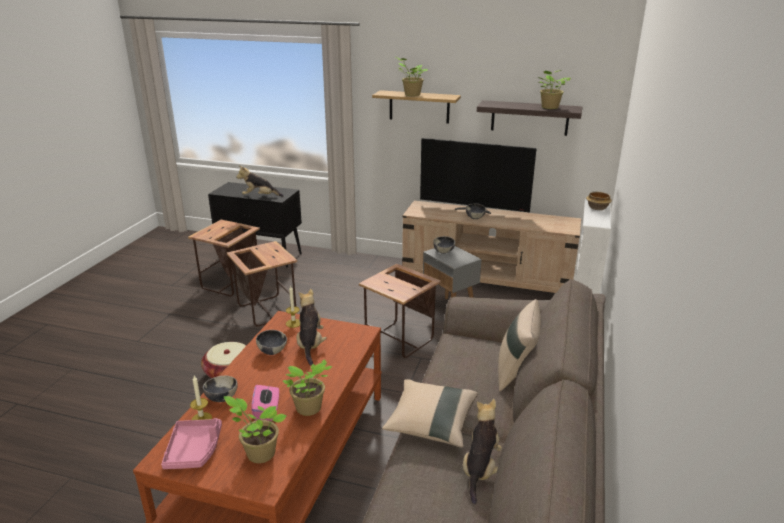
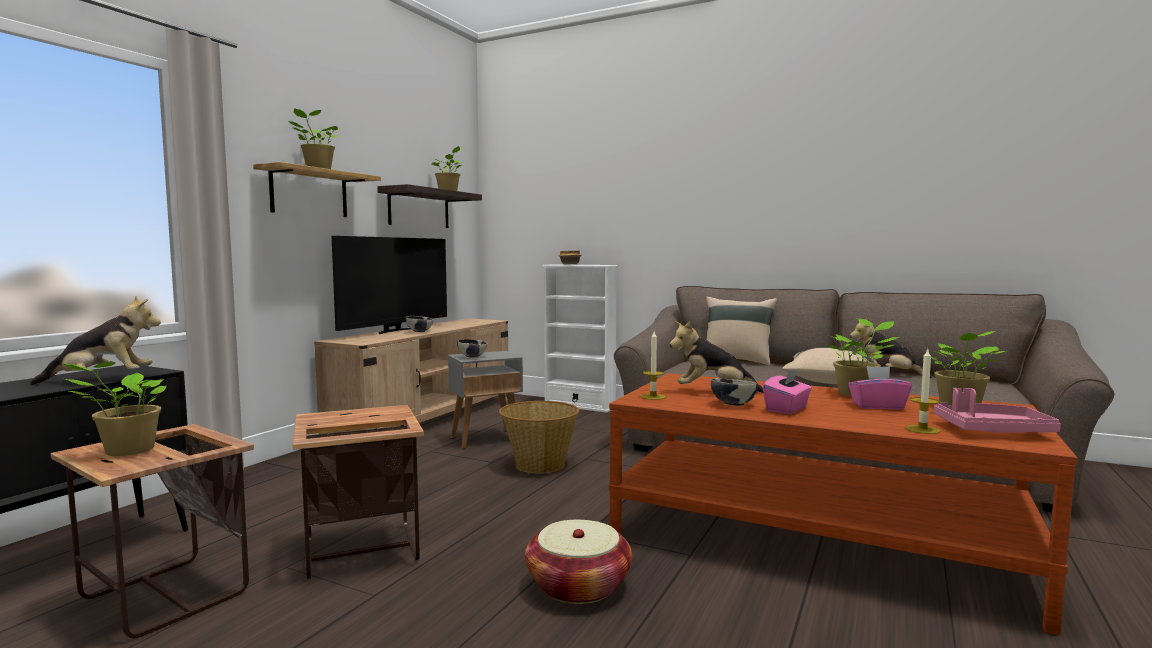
camera: 80 degrees left, 20 degrees down
(219, 229) = (126, 451): none -> potted plant
(221, 398) = (865, 422): bowl -> none
(259, 371) = (787, 409): none -> pink tissue box
(260, 196) = (103, 380): plush toy -> plush toy turned 120 degrees counterclockwise
(400, 340) = (539, 465): side table -> basket

